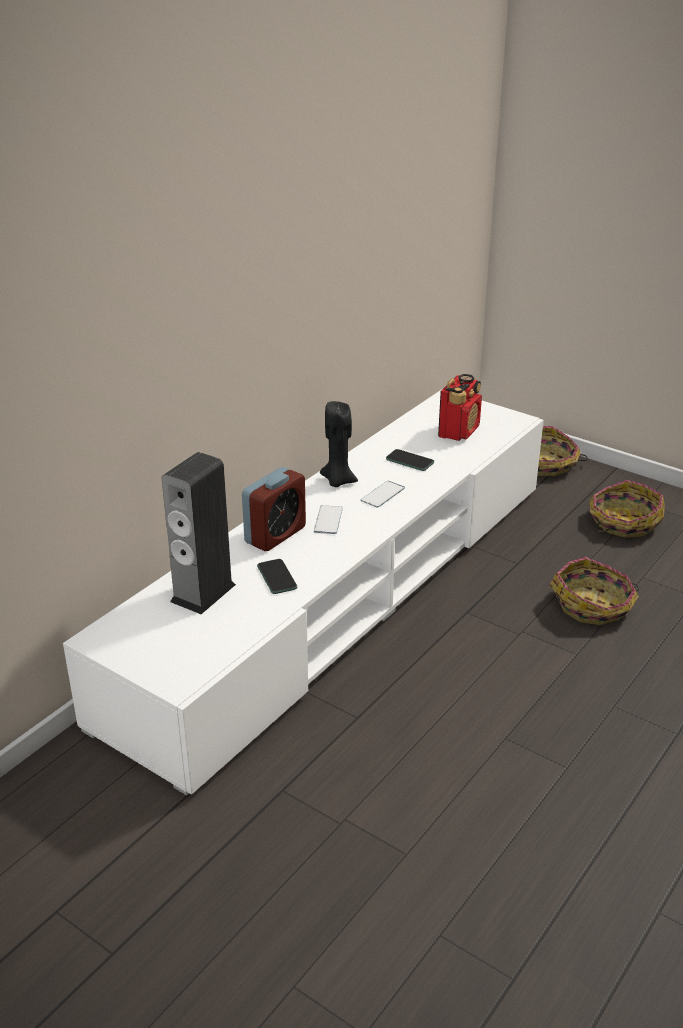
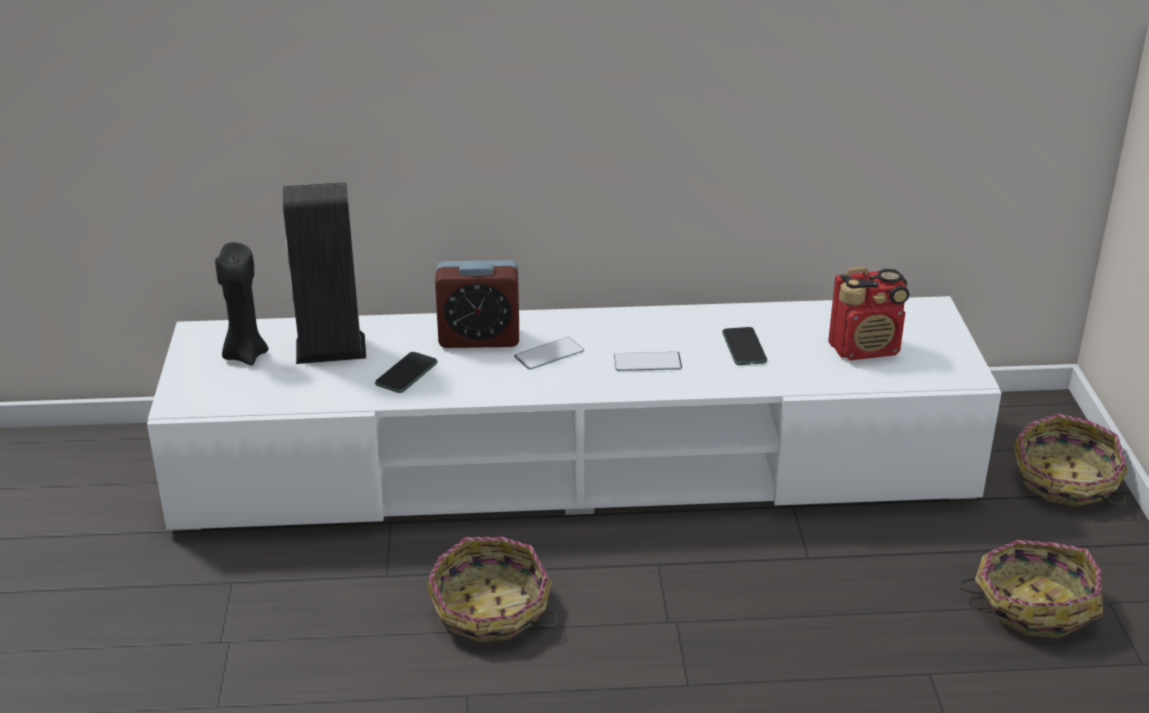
camera: 50 degrees right, 0 degrees up
(338, 481) = (632, 325): black candle -> black candle (245, 355)
(593, 605) = (807, 656): basket -> basket (491, 610)

